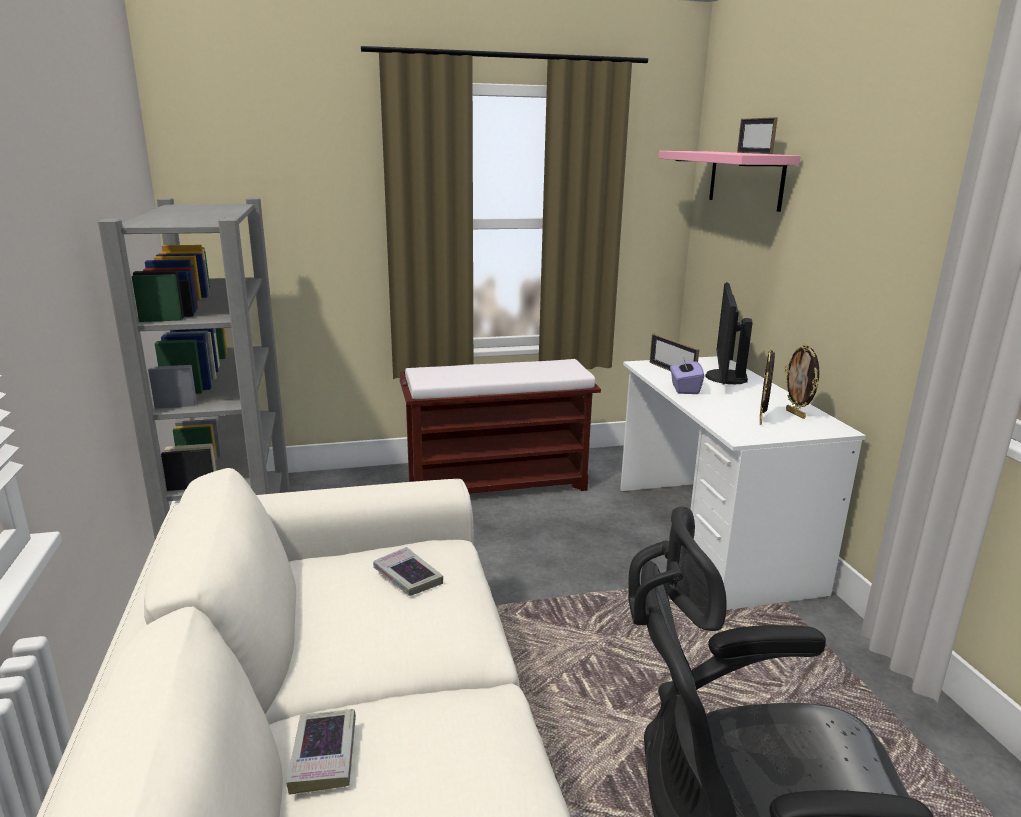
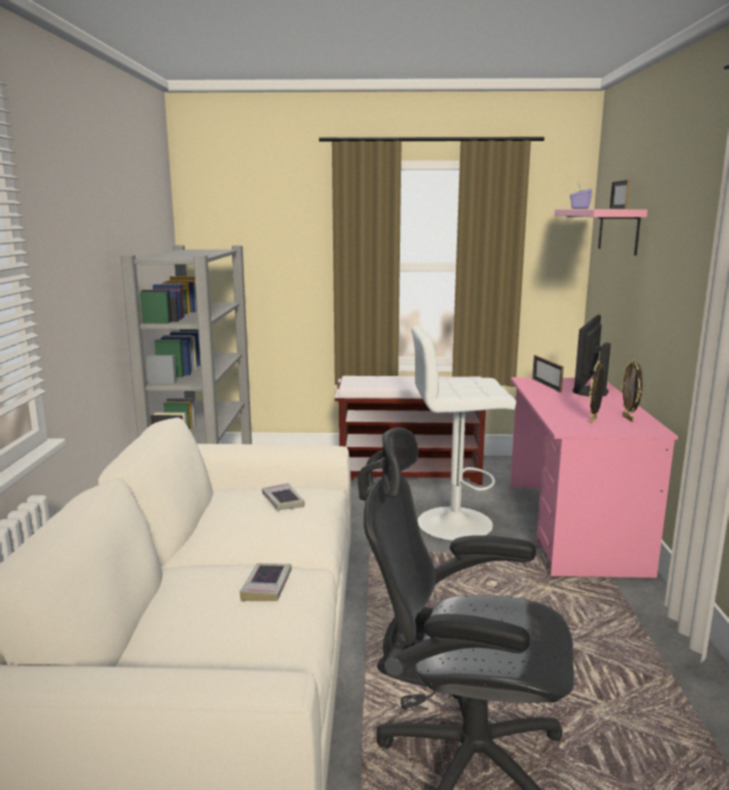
camera: 15 degrees right, 5 degrees down
(324, 755) = (184, 581): book -> book (267, 586)
(577, 549) = (453, 523): none -> white stool
(684, 389) = (546, 397): purple tissue box -> purple tissue box (579, 208)
(711, 537) = (572, 527): white desk -> pink desk

